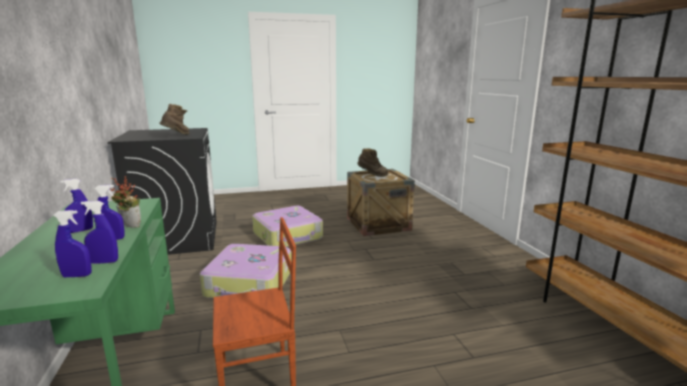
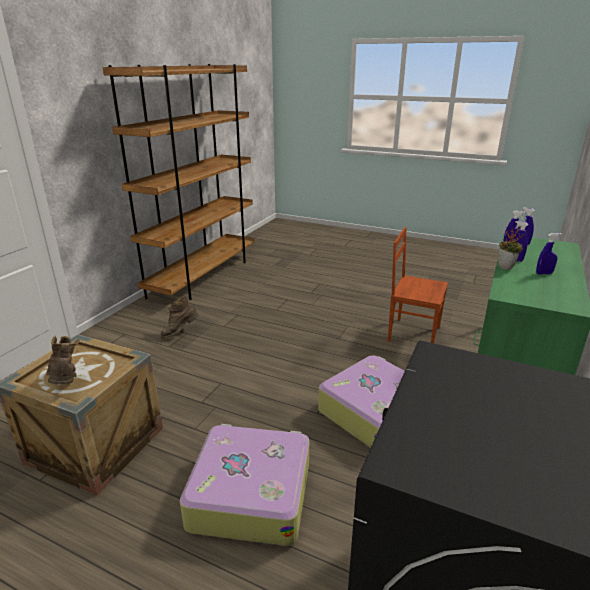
camera: 140 degrees left, 10 degrees up
(177, 136) = (472, 378): brown boot -> brown boot (180, 332)

